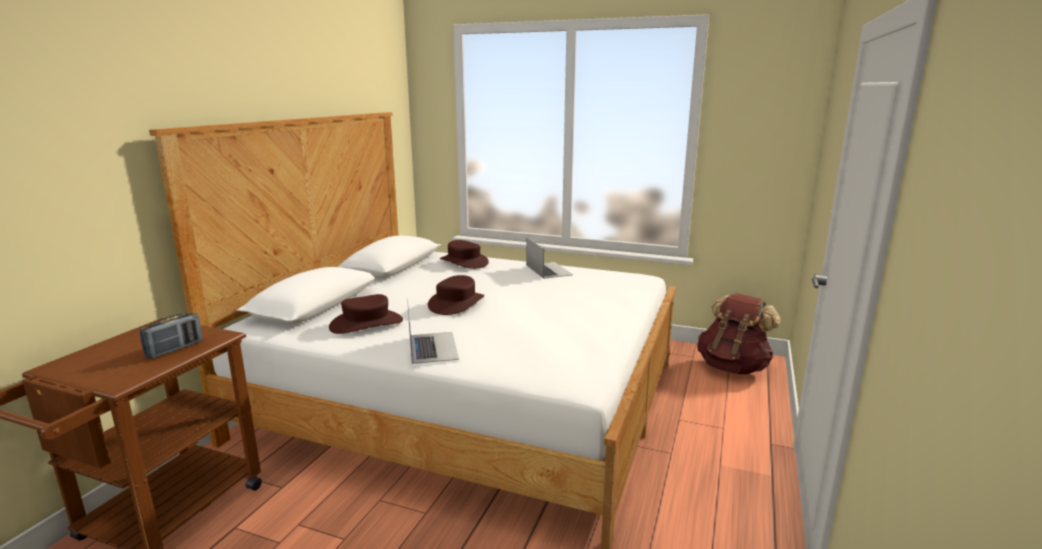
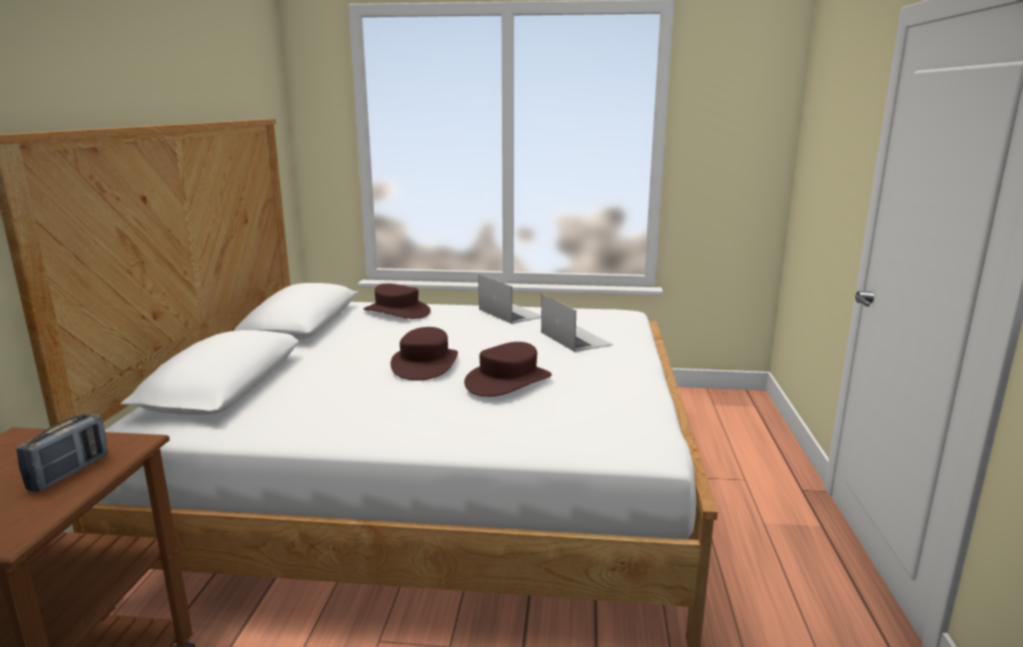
camera: 15 degrees left, 0 degrees up
(366, 323) = (319, 403): brown hat -> brown hat (508, 381)
(432, 347) = (433, 423): laptop -> laptop (575, 338)
(733, 367) = (720, 409): brown backpack -> none

